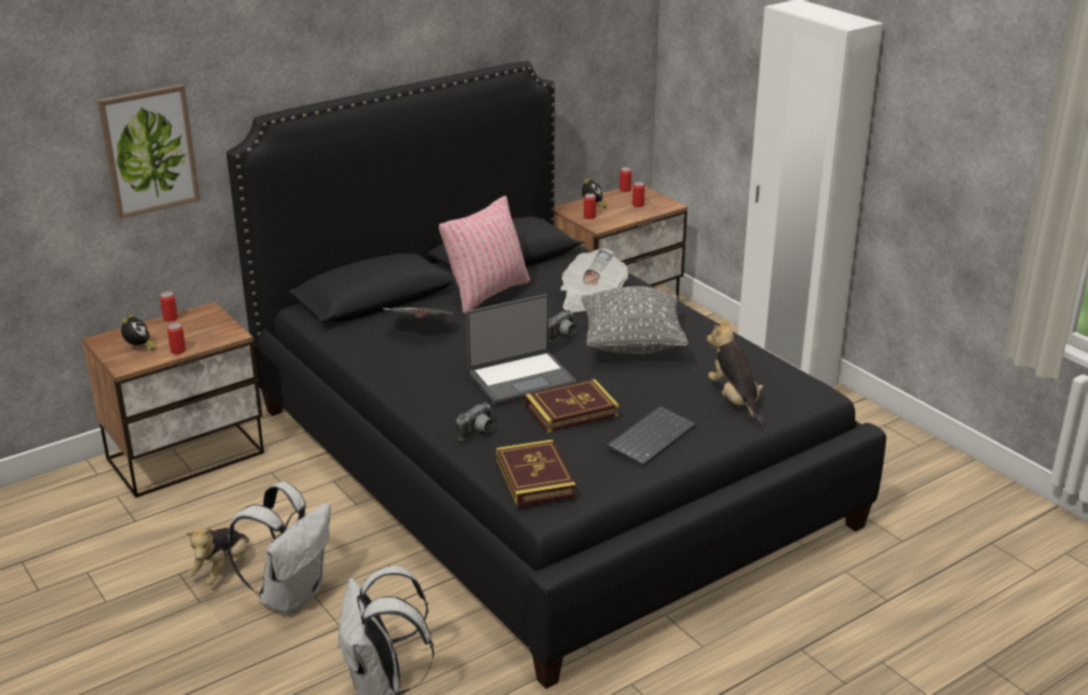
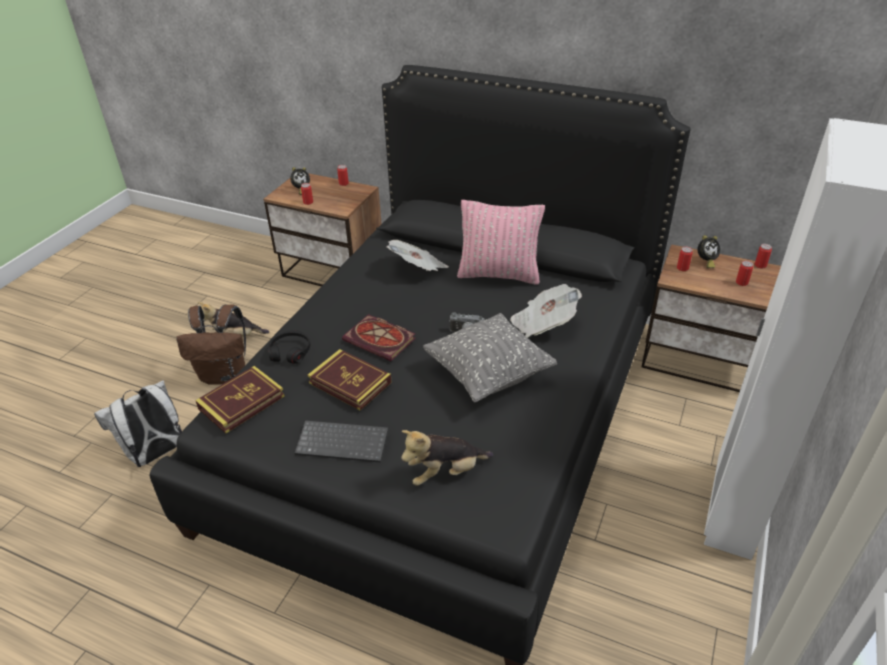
camera: 60 degrees right, 10 degrees up
(149, 150) = (344, 64): picture -> none
(291, 595) = (225, 375): white backpack -> brown backpack
(478, 433) = (290, 352): camera -> black headphones
(521, 378) = (381, 340): laptop -> book
(735, 401) = (445, 472): plush toy -> plush toy turned 150 degrees counterclockwise

